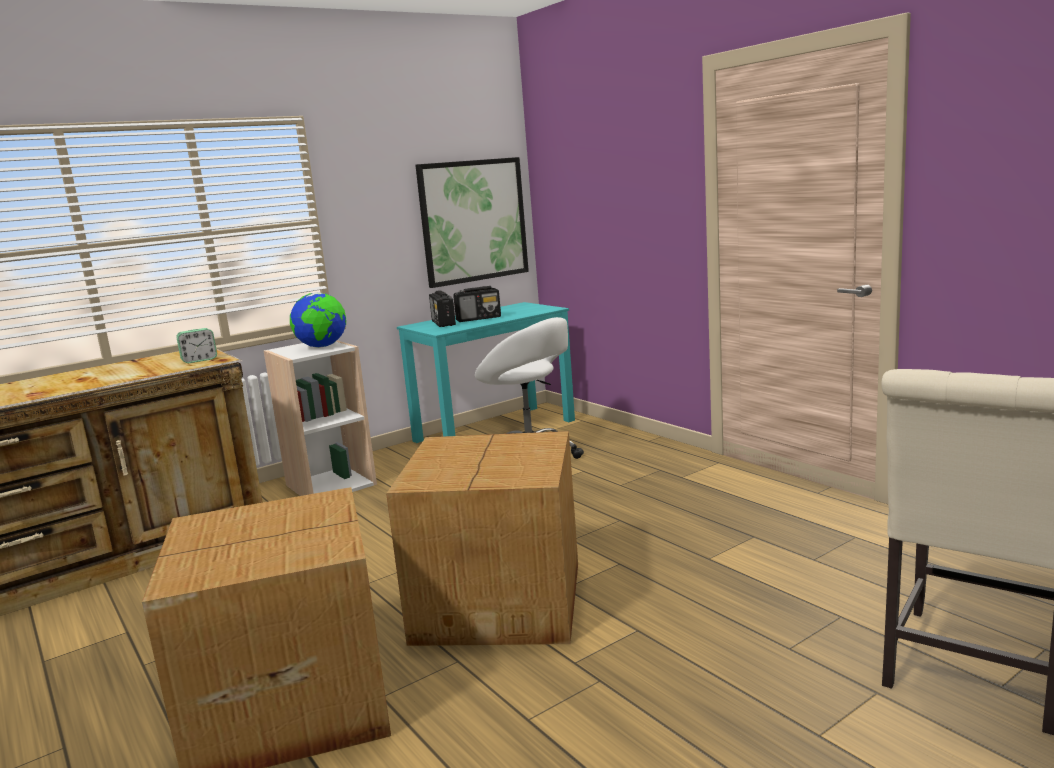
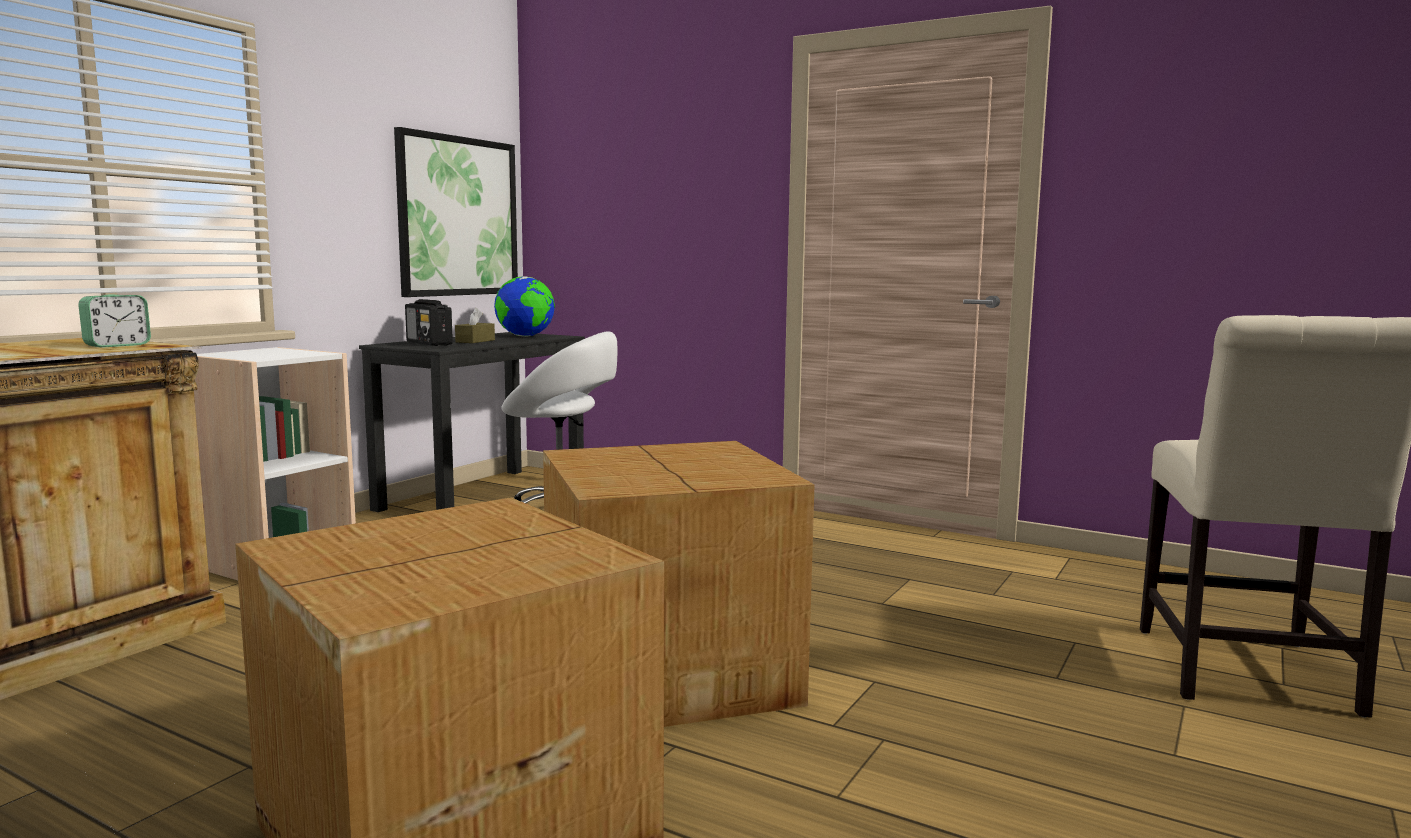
camera: 25 degrees left, 5 degrees down
(322, 347) = (285, 353): globe -> globe (525, 336)
(479, 318) = (475, 341): radio -> brown tissue box
(495, 430) = (484, 495): turquoise desk -> black desk

